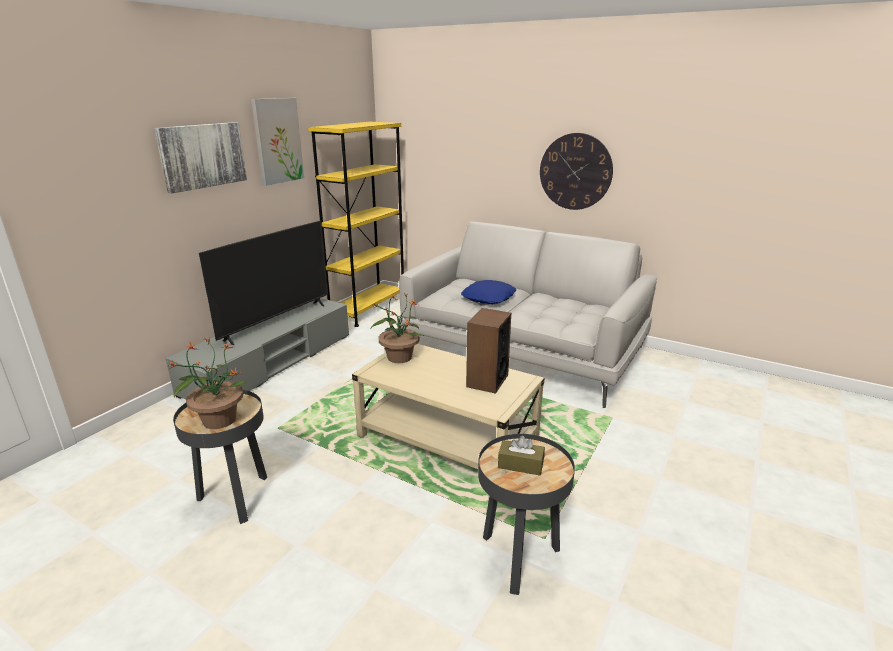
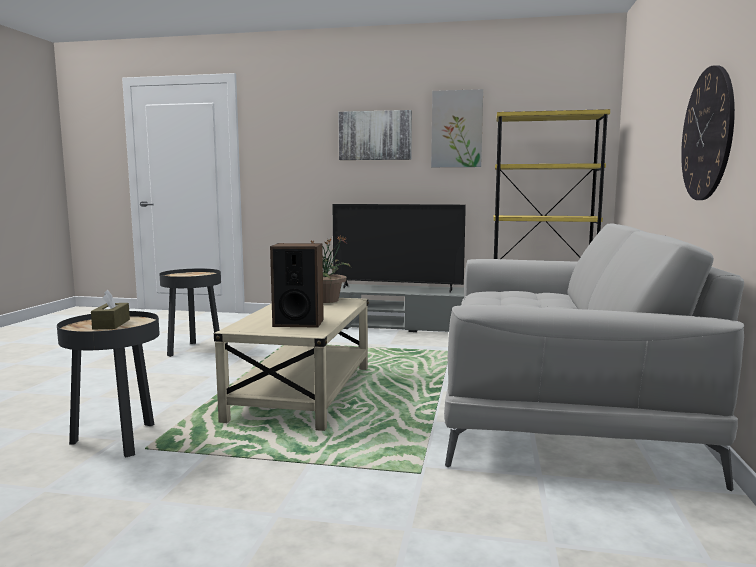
camera: 70 degrees right, 15 degrees down
(218, 420) = (182, 276): potted plant -> none
(489, 298) = (518, 304): blue pillow -> none

